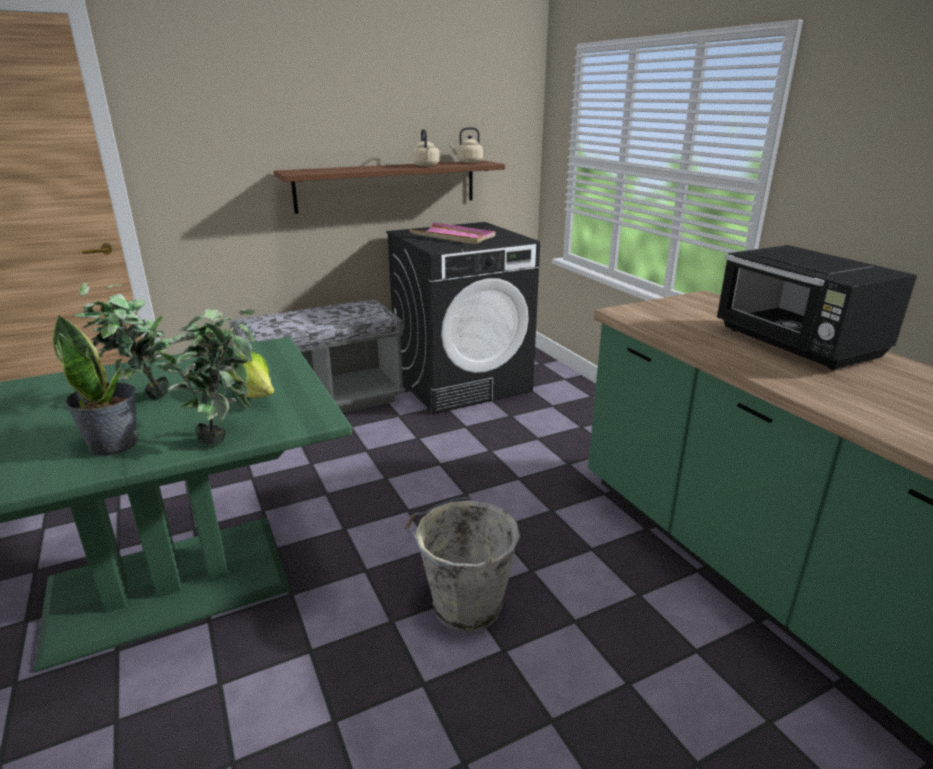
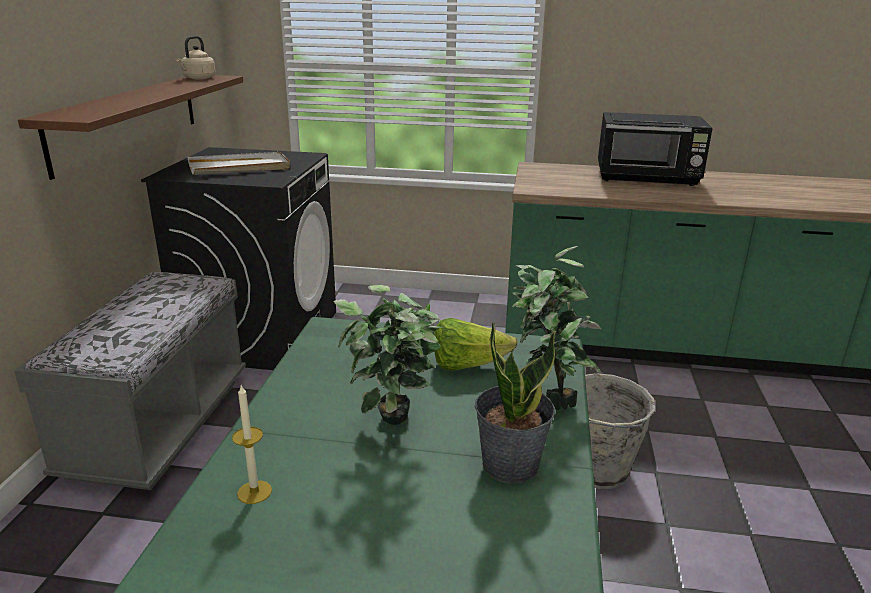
camera: 55 degrees left, 0 degrees up
(56, 386) = (254, 492): none -> candle
(426, 166) = (181, 87): beige kettle -> none
(453, 237) = (239, 167): pink tray -> white tray

